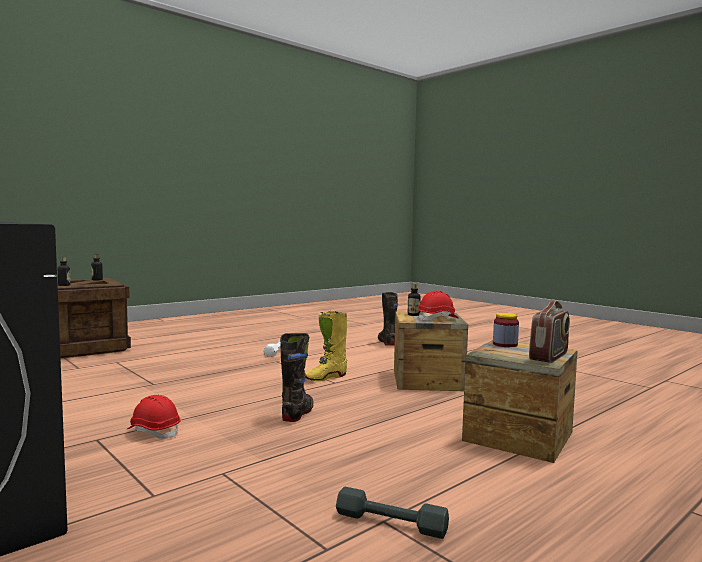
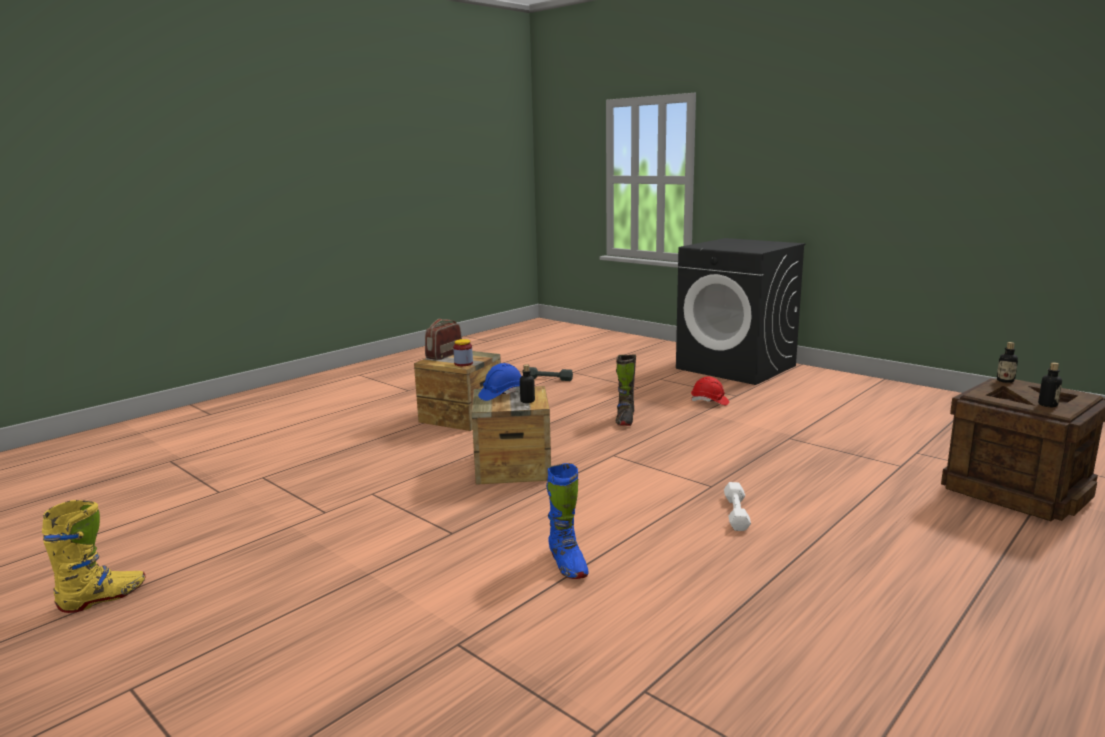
camera: 175 degrees right, 10 degrees up
(325, 377) = (627, 461): yellow boot -> yellow boot (103, 598)
(387, 342) = (567, 565): black boot -> blue boot
(438, 319) = (501, 395): red hard hat -> blue hard hat

